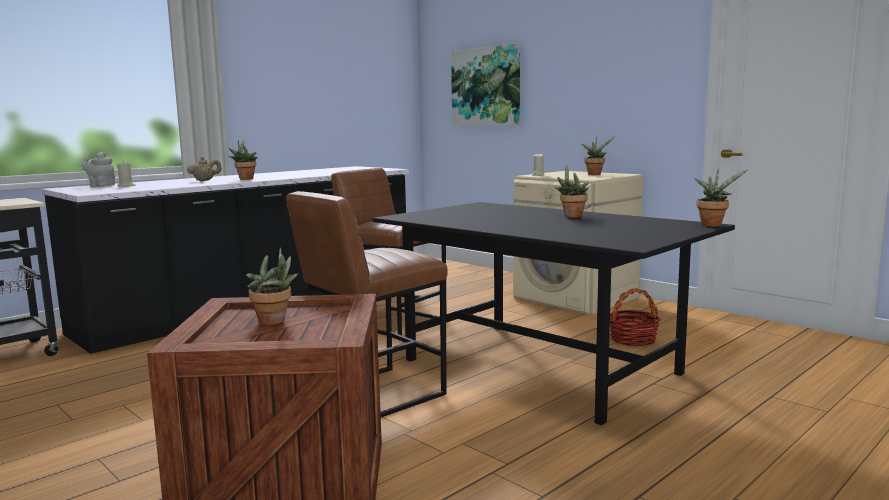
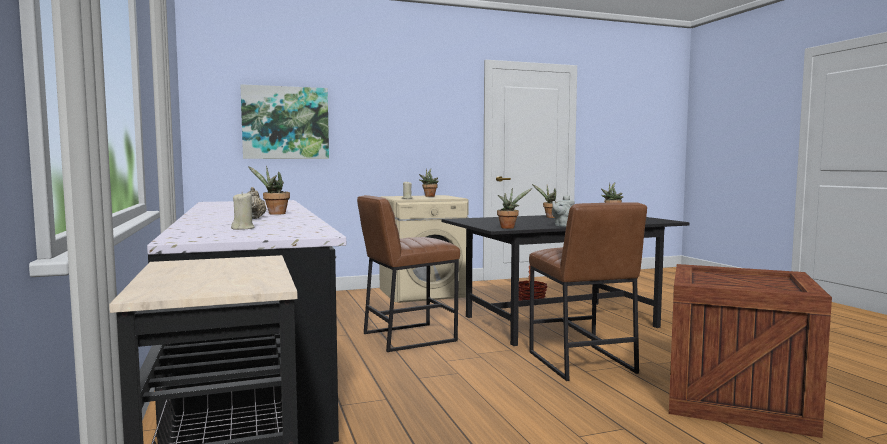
camera: 65 degrees left, 5 degrees down
(100, 186) = (200, 232): grey teapot -> grey teapot (563, 226)
(275, 322) = (736, 282): potted plant -> potted plant (509, 227)

